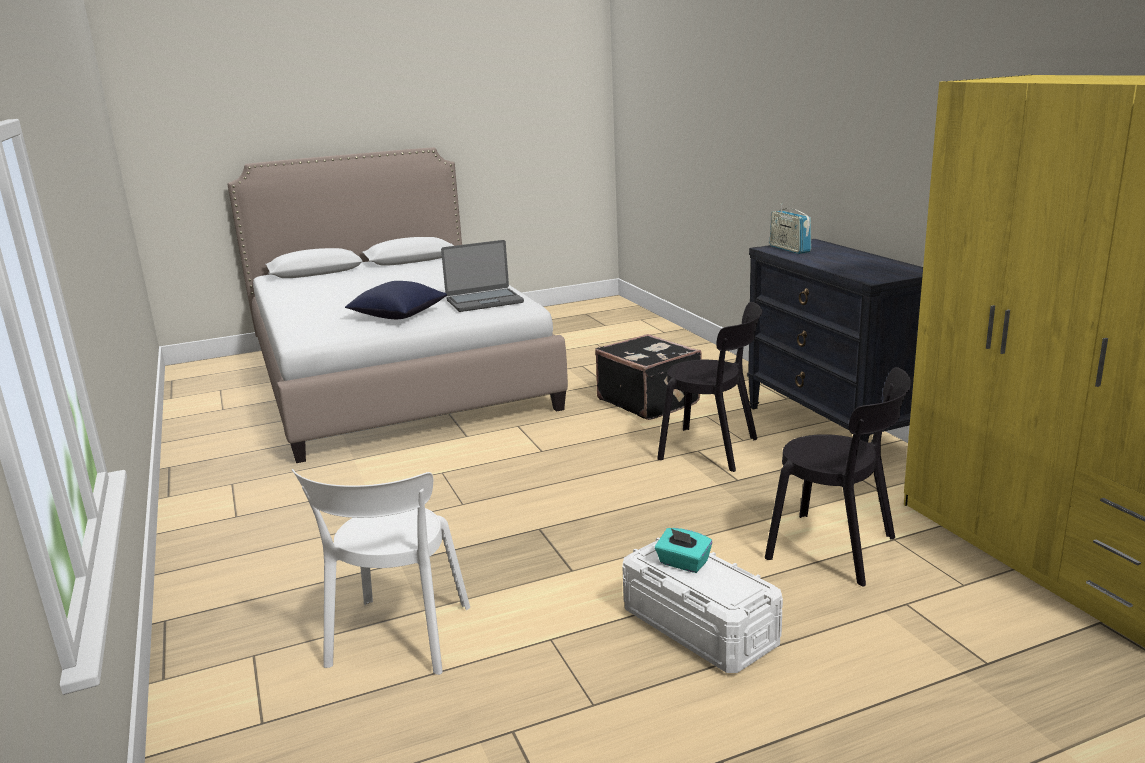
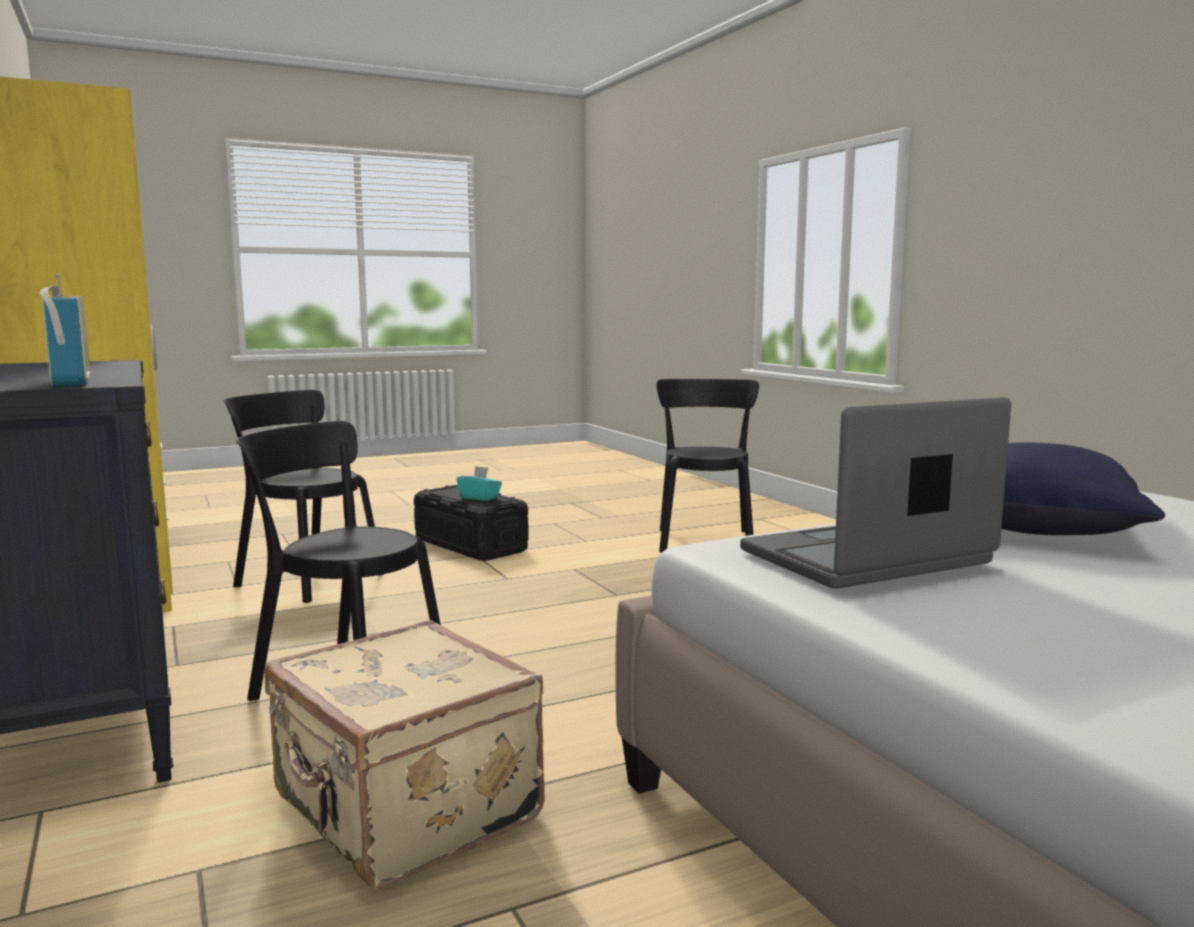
camera: 175 degrees right, 10 degrees down
(397, 640) = (705, 540): white chair -> black chair
(649, 401) = (404, 811): black suitcase -> beige suitcase
(699, 627) = (470, 544): white storage box -> black storage box

